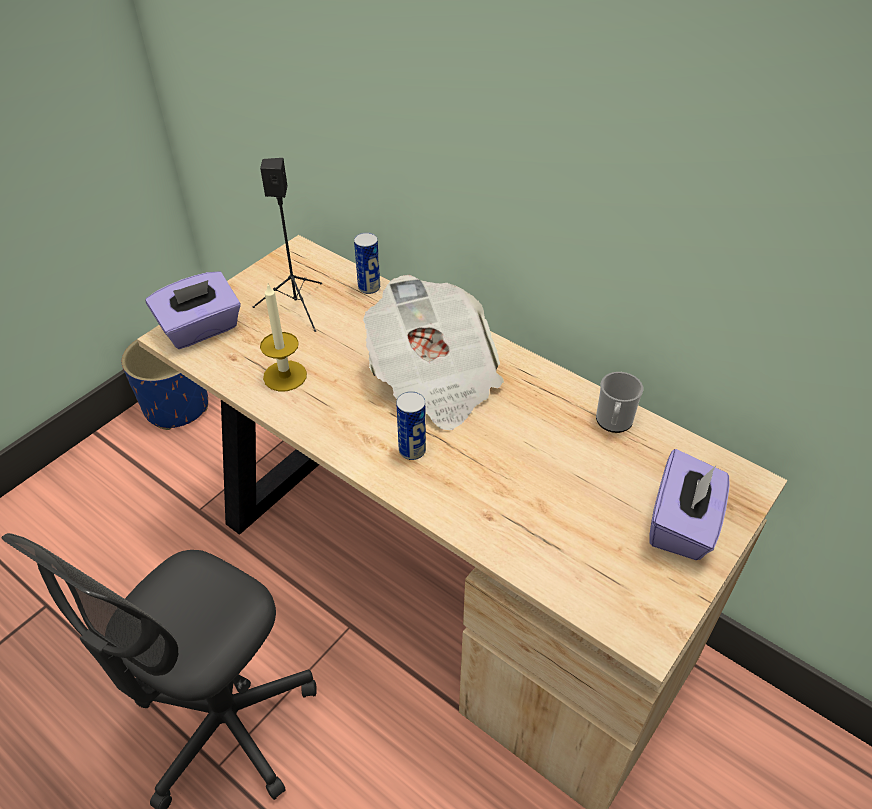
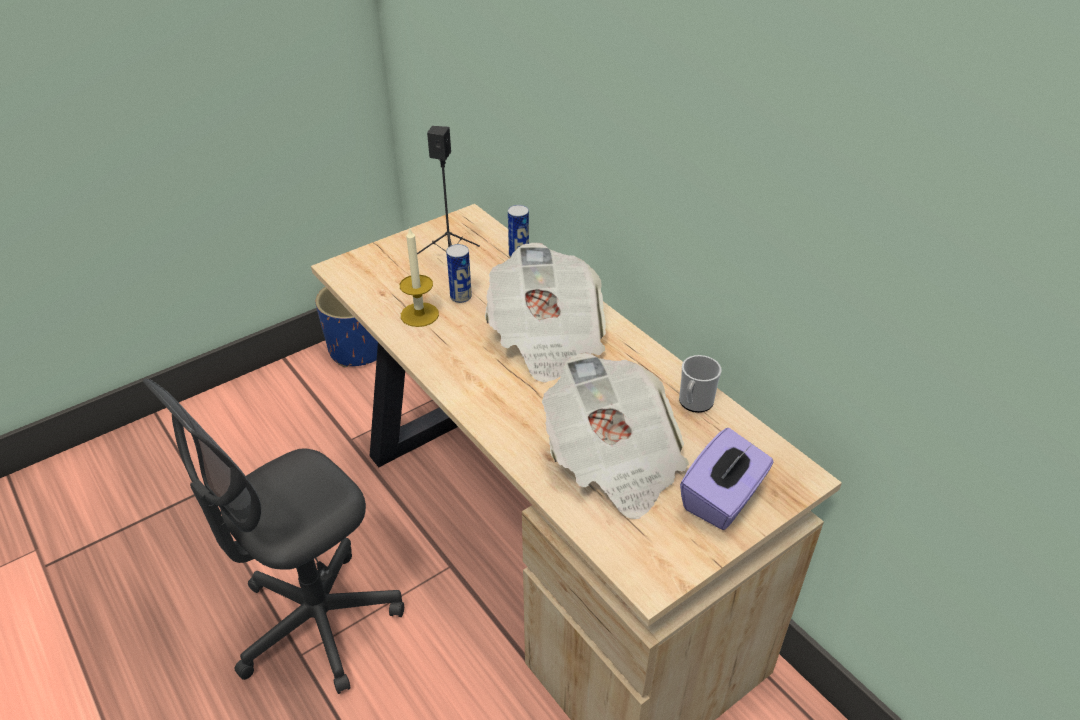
camera: 15 degrees right, 5 degrees down
(201, 329) = (364, 266): purple tissue box -> none
(412, 450) = (504, 392): can -> can (461, 297)
(557, 506) = (614, 461): none -> newspaper

